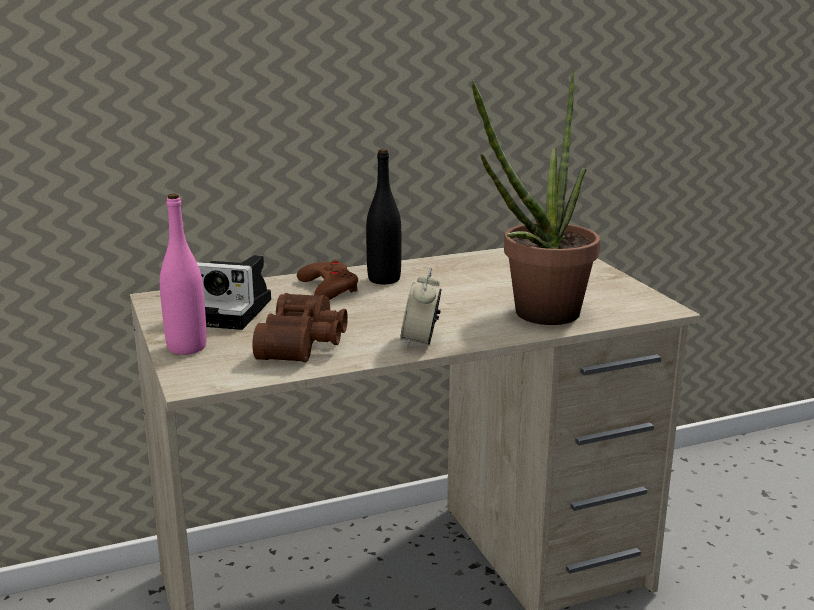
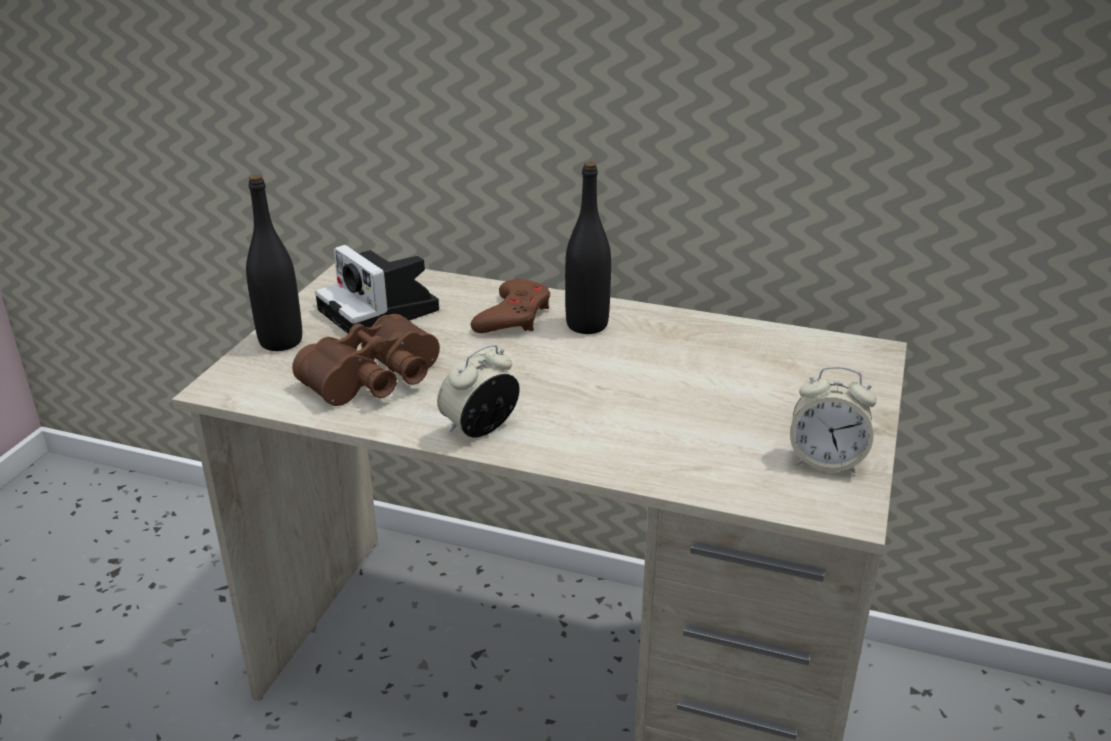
camera: 40 degrees right, 10 degrees up
(187, 347) = (281, 341): pink bottle -> black bottle
(536, 316) = (660, 450): potted plant -> none
(619, 294) = (826, 461): none -> alarm clock

